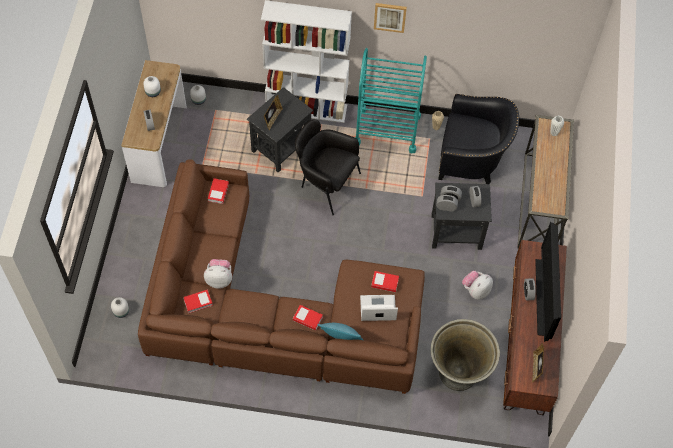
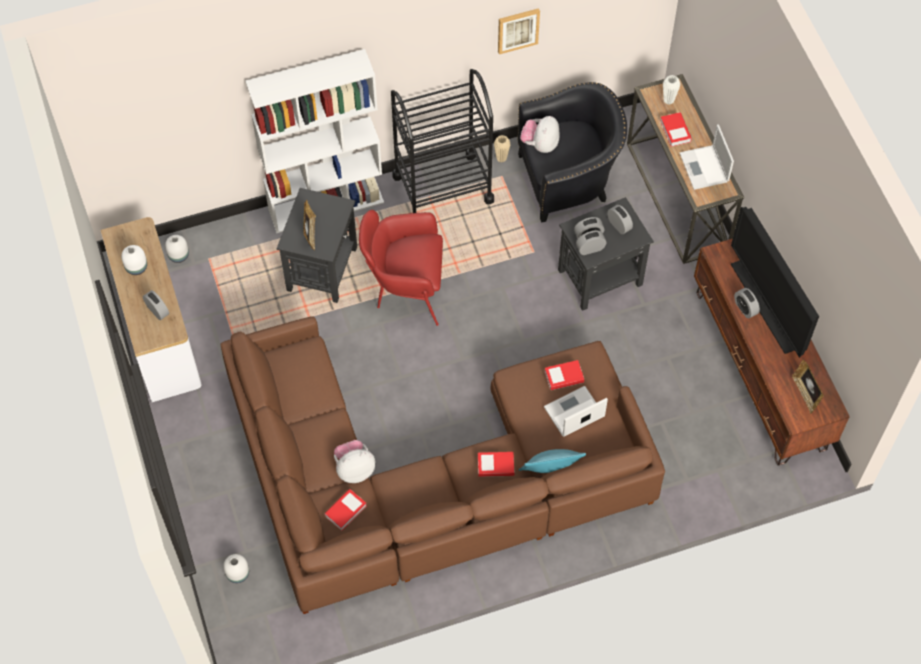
camera: 25 degrees left, 0 degrees up
(218, 192) = (289, 360): book -> book (675, 131)
(326, 183) = (405, 289): black armchair -> red armchair
(387, 130) = (443, 188): turquoise cart -> black cart
(390, 17) = (415, 36): picture -> picture (518, 30)
(458, 374) = (701, 449): grey planter -> none
(476, 290) = (664, 337): plush toy -> plush toy (540, 144)
(552, 188) = (704, 168): none -> laptop

